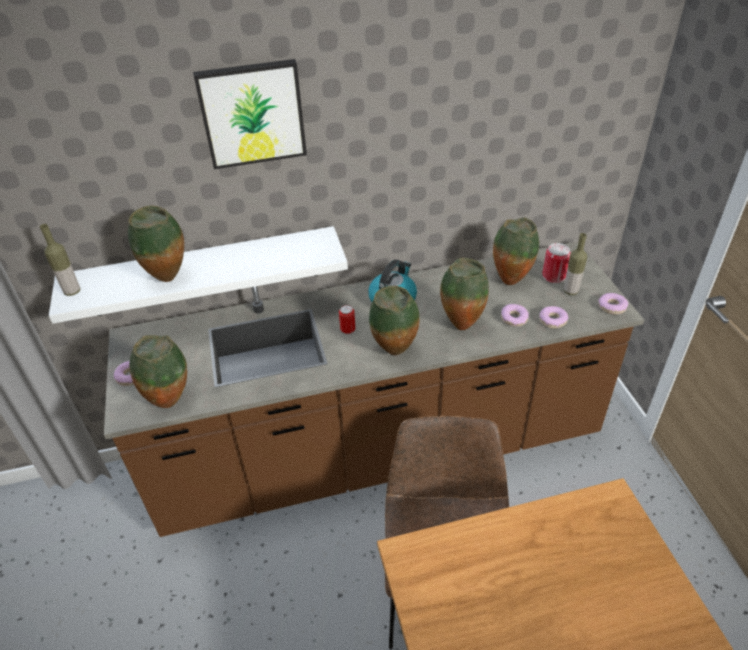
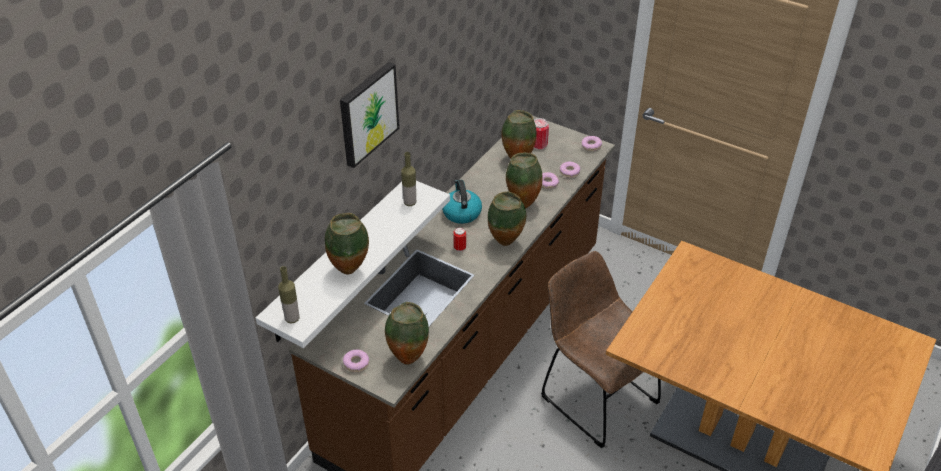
camera: 45 degrees left, 0 degrees up
(570, 291) = (559, 148): bottle -> bottle (410, 202)

